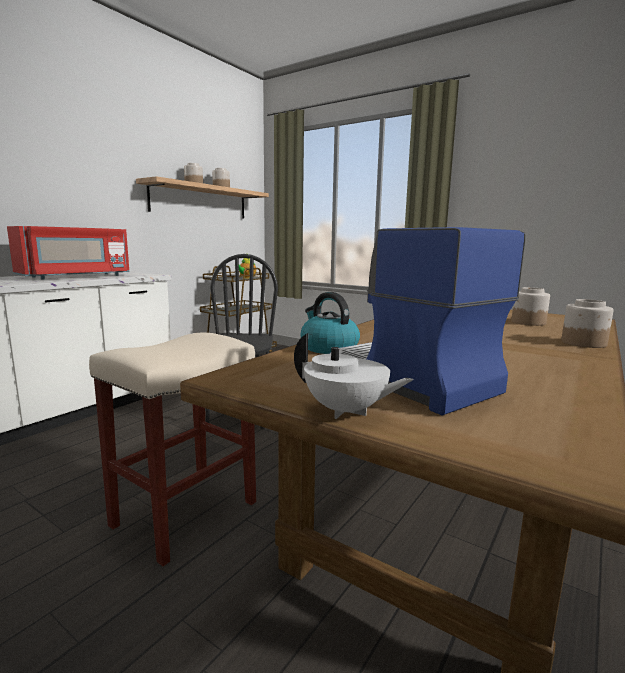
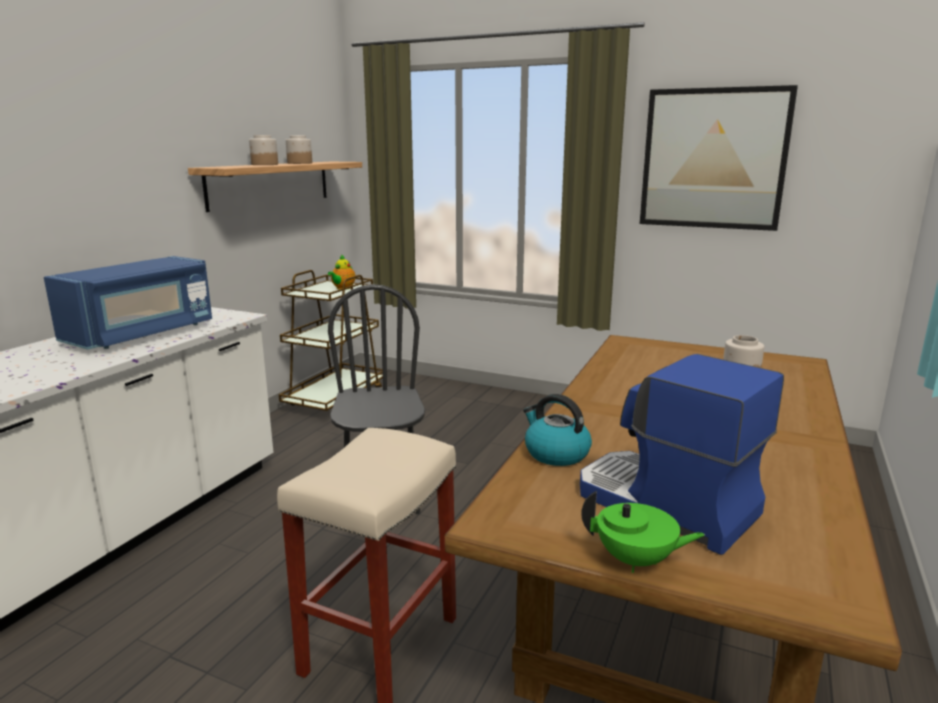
camera: 10 degrees left, 5 degrees up
(76, 276) = (142, 334): red microwave -> blue microwave
(346, 411) = (636, 561): white teapot -> green teapot
(525, 176) = (713, 159): none -> picture
(583, 343) = (806, 415): jar -> none

